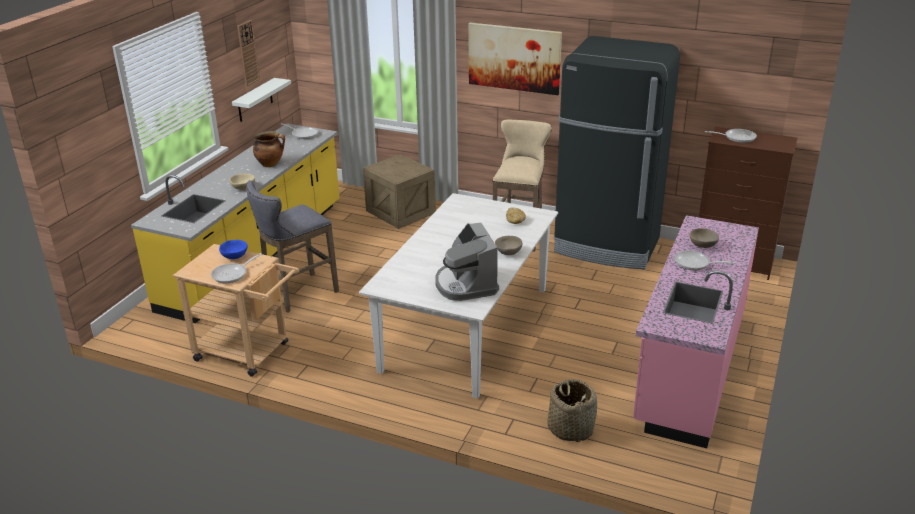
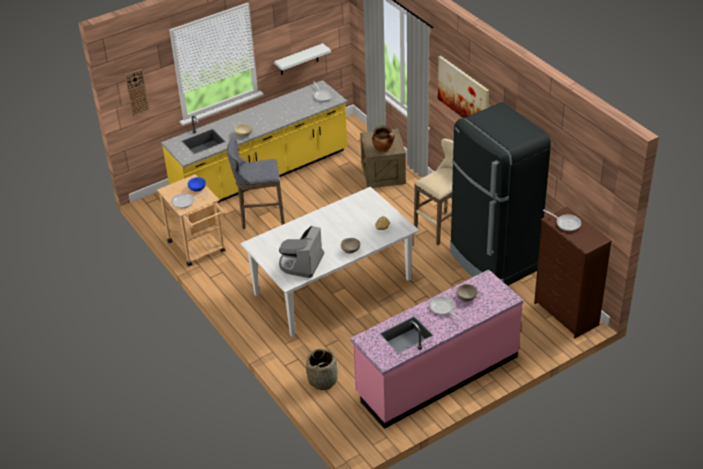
camera: 35 degrees right, 10 degrees up
(248, 53) = (296, 27): wall clock -> wall clock (137, 92)
(270, 164) = (277, 118): cooking pot -> cooking pot (383, 149)

